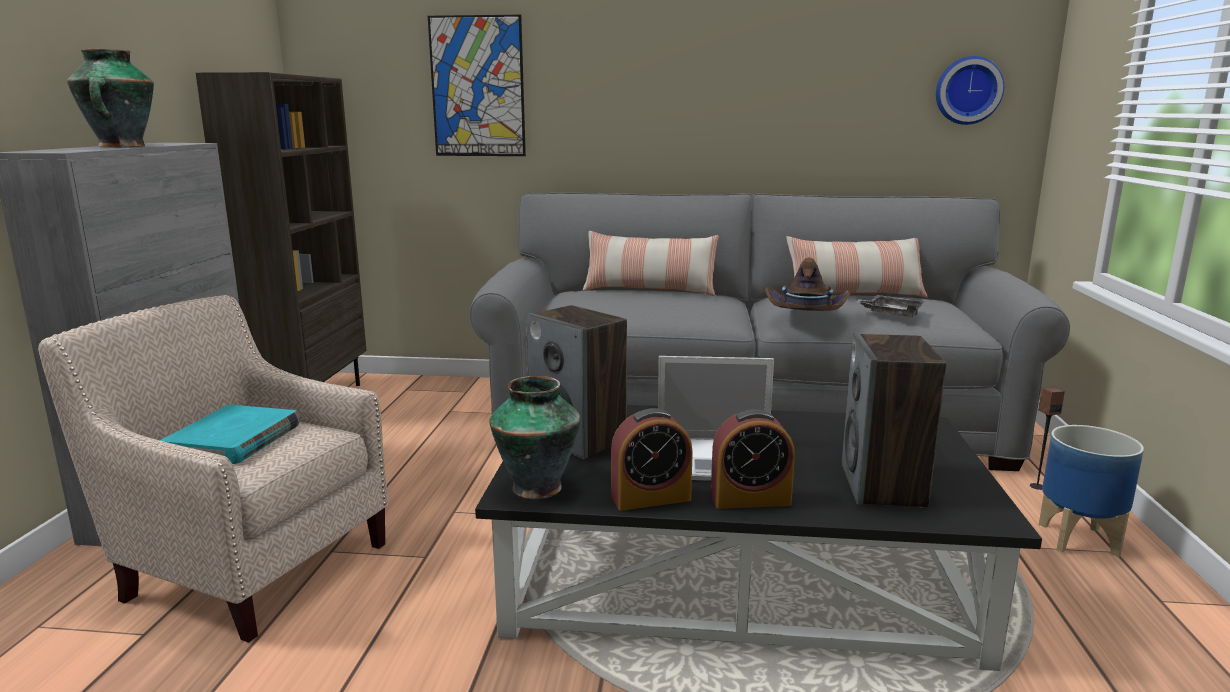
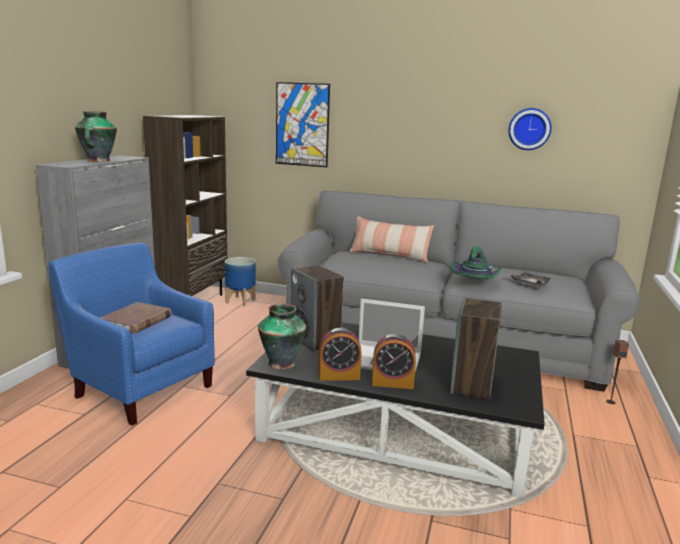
camera: 10 degrees right, 0 degrees up
(235, 440) = (137, 321): turquoise book -> brown book
(251, 564) = (141, 387): beige armchair -> blue armchair
(805, 314) = (475, 279): brown hat -> green hat
(854, 295) = (516, 269): pillow -> none
(967, 90) = (606, 144): wall clock -> wall clock (529, 129)
(1079, 539) = (618, 436): planter -> planter (241, 301)

